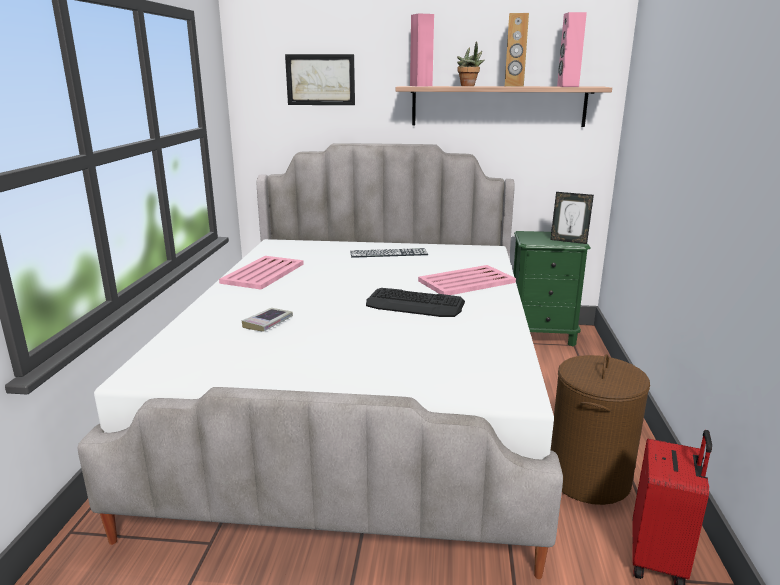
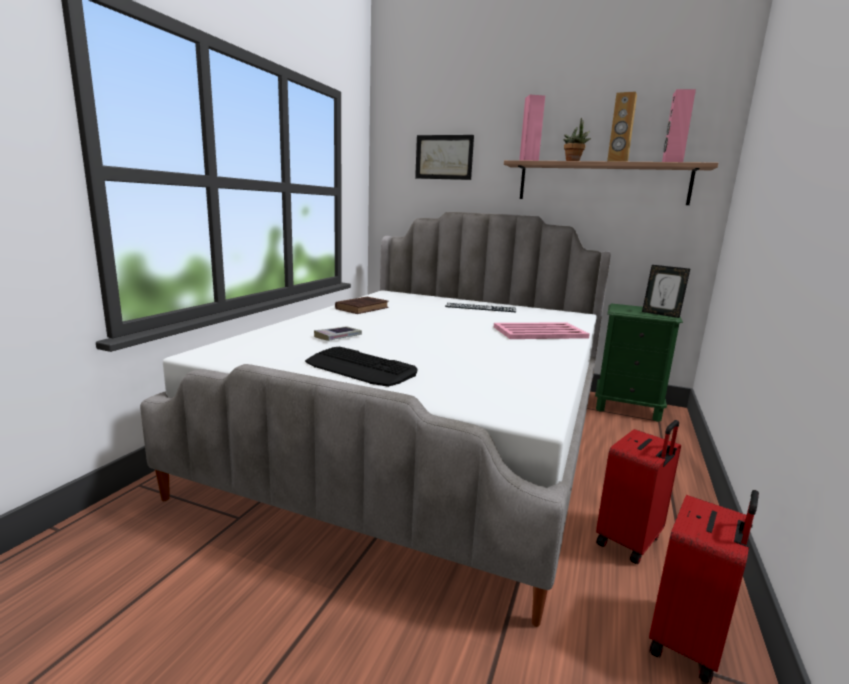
camera: 15 degrees right, 5 degrees down
(264, 273) = (363, 308): pink tray -> brown book
(415, 304) = (478, 341): keyboard -> keyboard (360, 368)
(588, 479) = (630, 541): brown laundry basket -> red suitcase

